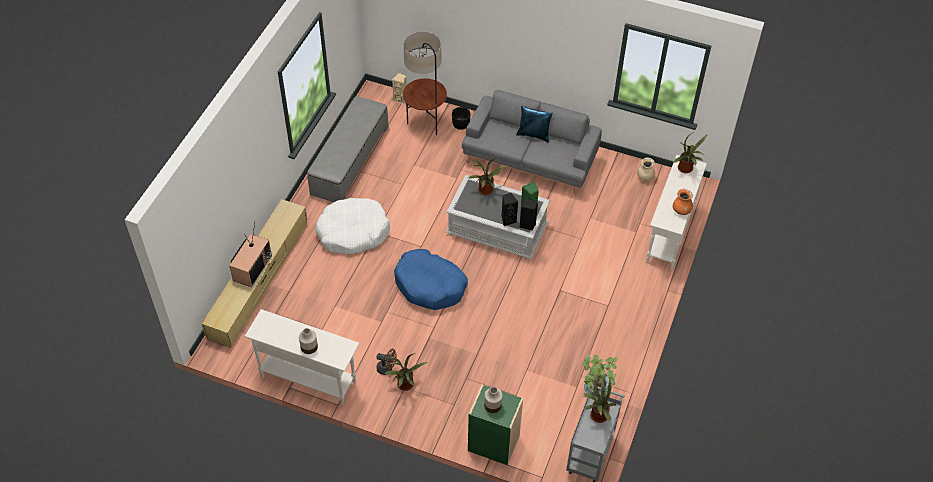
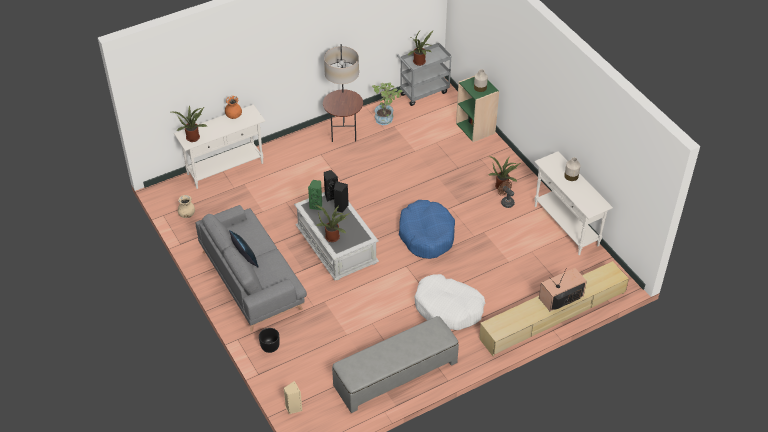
camera: 140 degrees left, 5 degrees down
(425, 125) = (299, 366): floor lamp -> floor lamp (344, 133)

